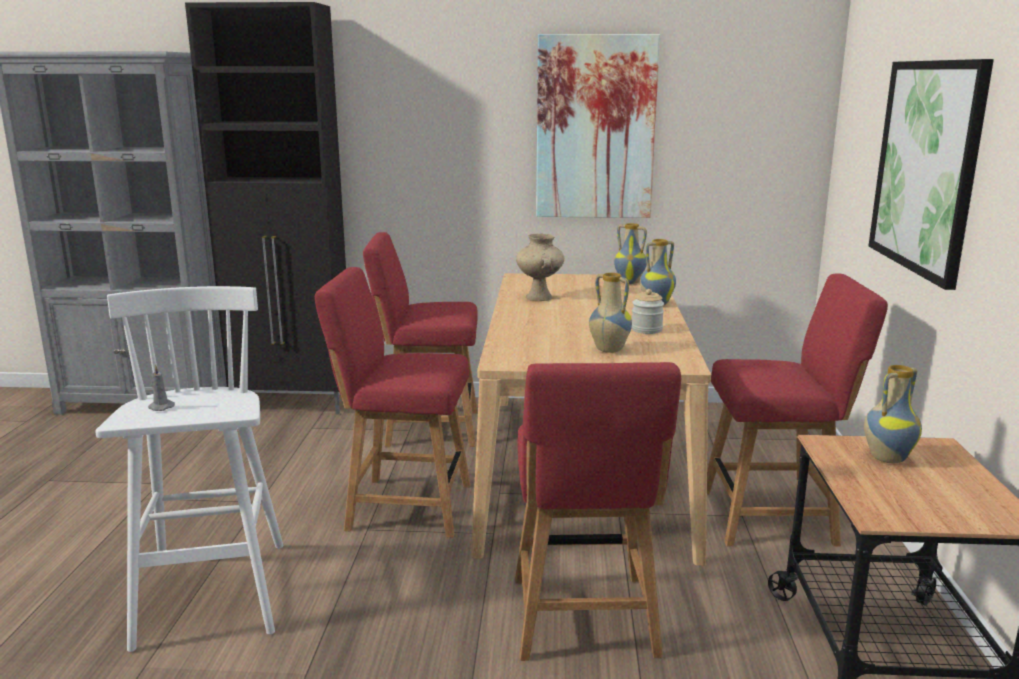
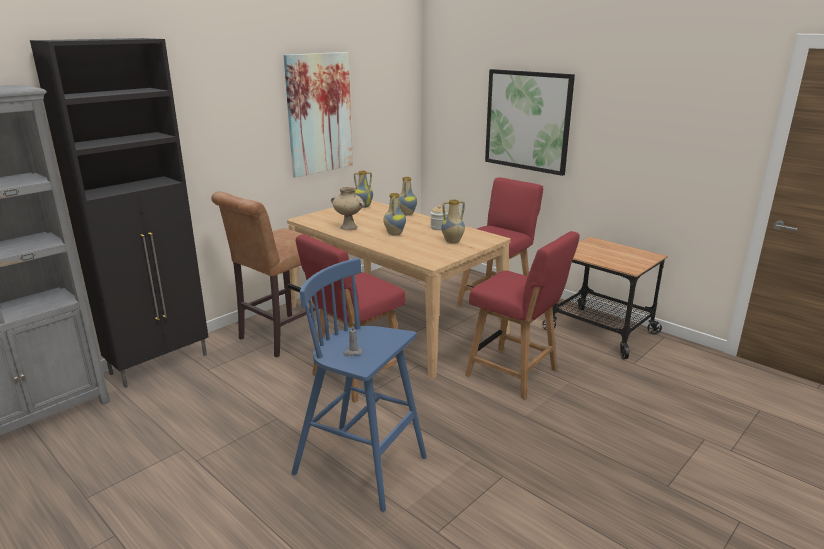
camera: 50 degrees left, 5 degrees up
(212, 596) = (362, 466): white stool -> blue stool
(427, 428) = (279, 337): red chair -> brown stool
(886, 458) = (592, 250): vase -> vase (394, 234)

